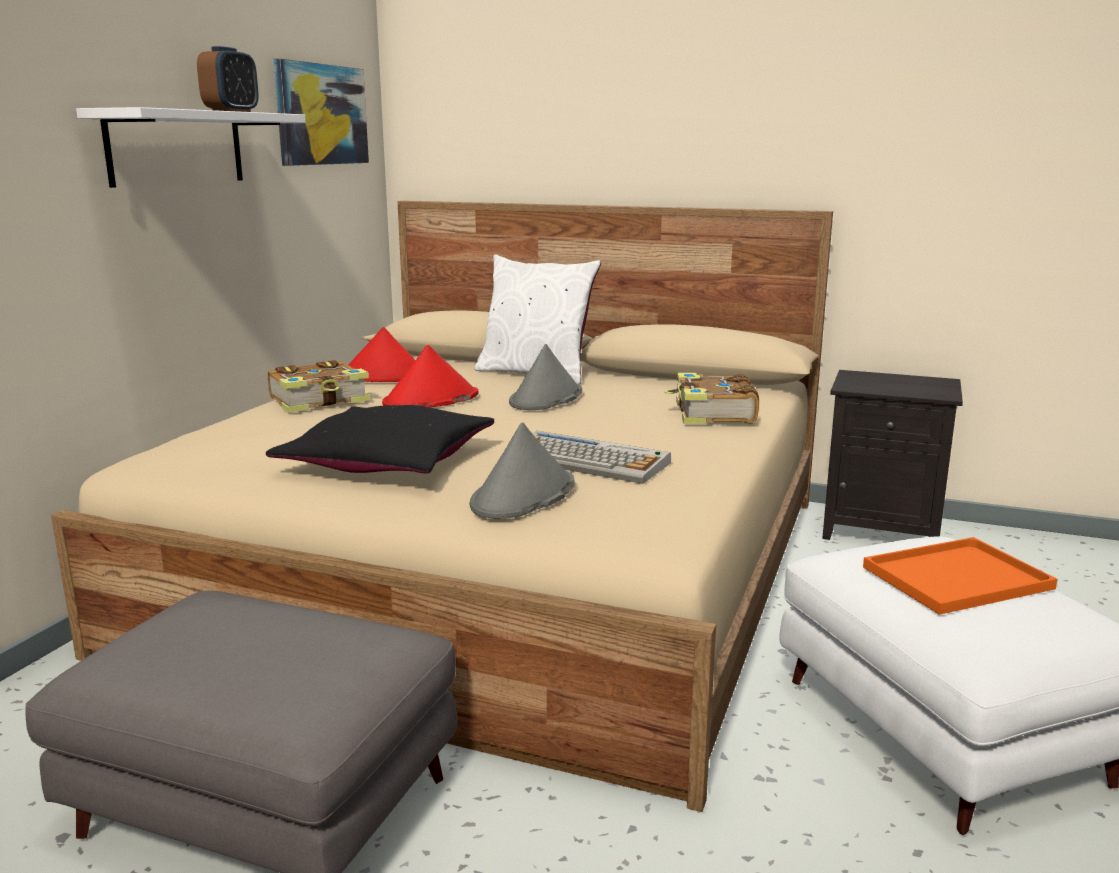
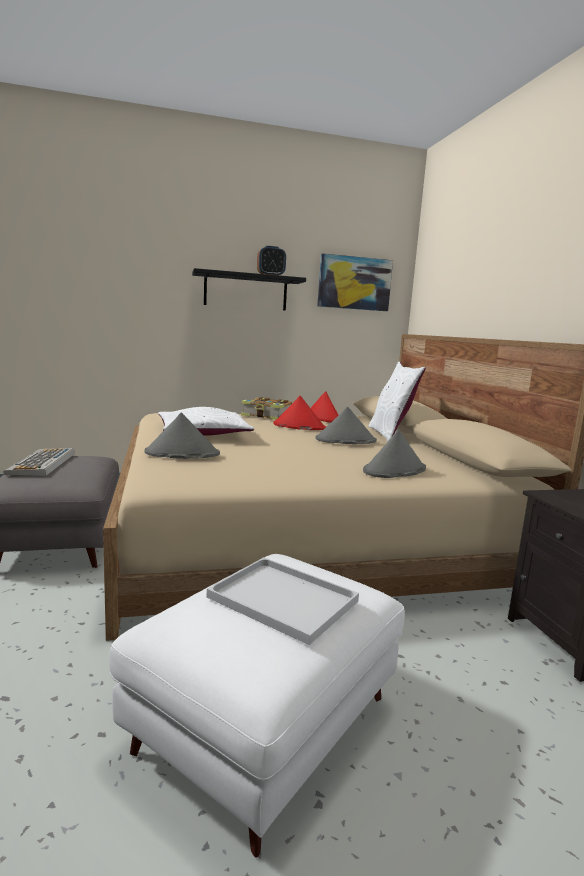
camera: 55 degrees right, 5 degrees down
(176, 148) = (245, 291): white shelf -> black shelf
(387, 461) = (203, 433): black pillow -> white pillow
(588, 460) = (255, 458): keyboard -> keyboard (42, 463)
(712, 414) = (394, 470): book -> grey hat
(955, 579) = (280, 599): orange tray -> white tray

